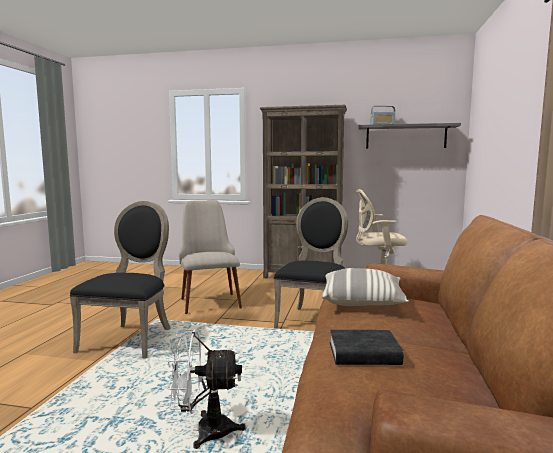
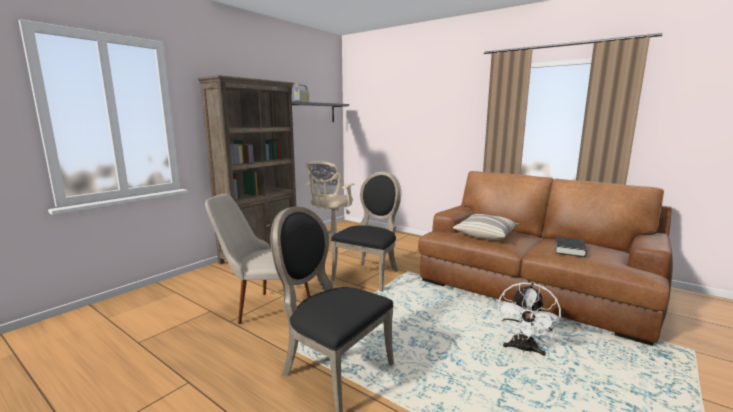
camera: 65 degrees left, 5 degrees up
(315, 319) = (369, 275): black chair -> black chair turned 75 degrees clockwise

